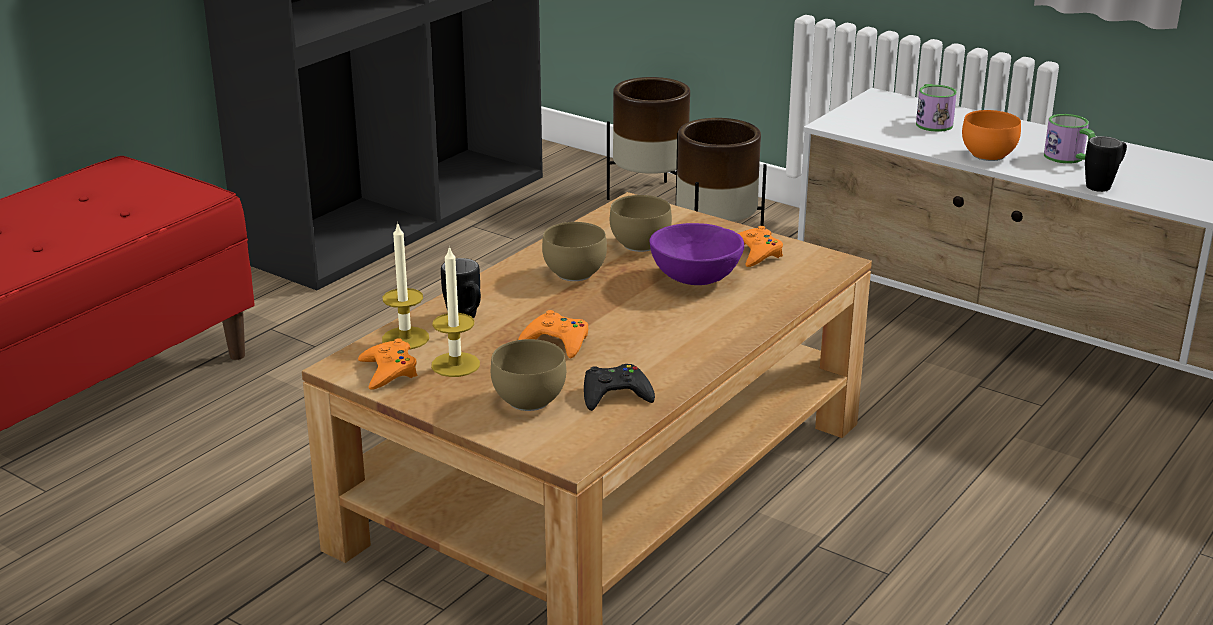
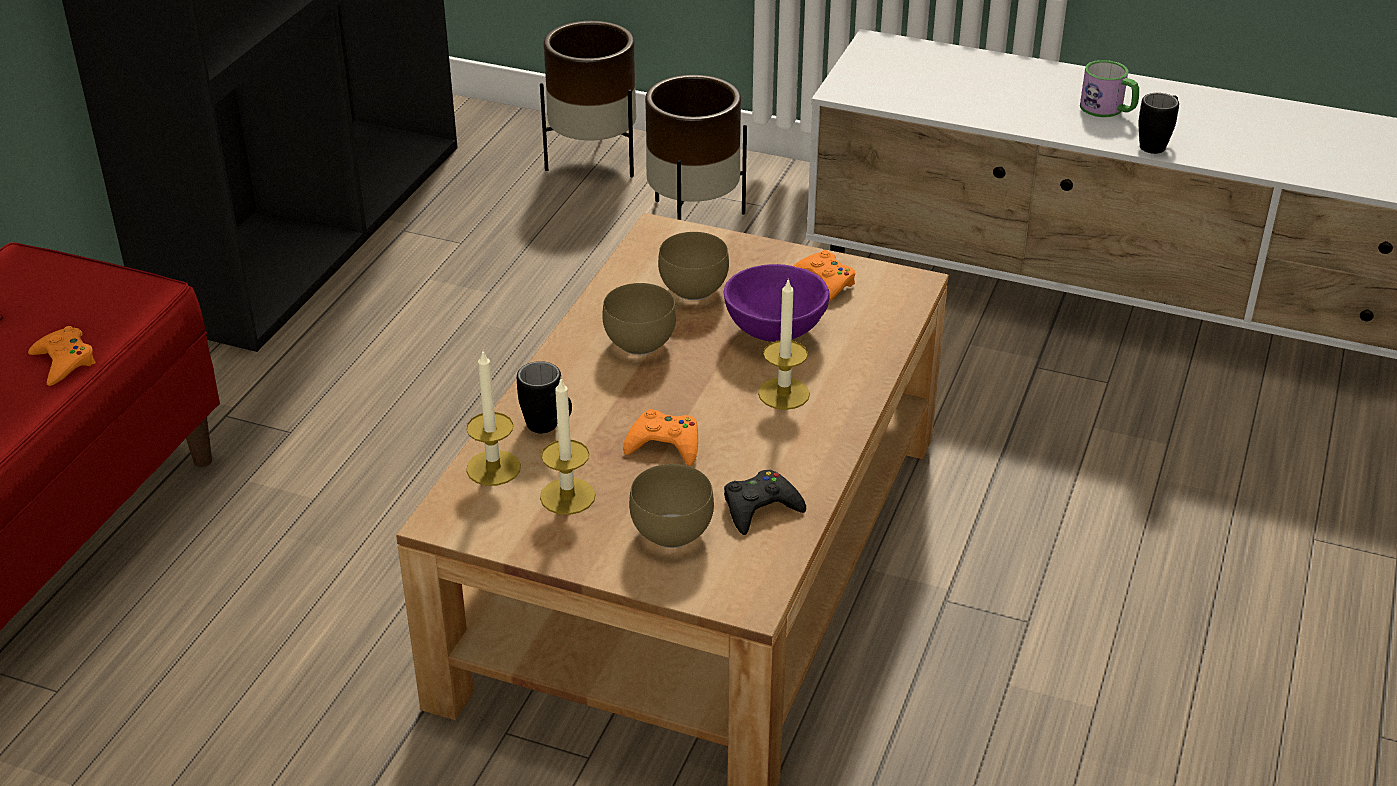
camera: 15 degrees left, 10 degrees up
(388, 371) = (497, 518): orange game controller -> orange game controller (64, 362)
(679, 321) = (784, 393): none -> candle
(931, 122) = (946, 74): mug -> none
(990, 155) = (1026, 116): orange bowl -> none

